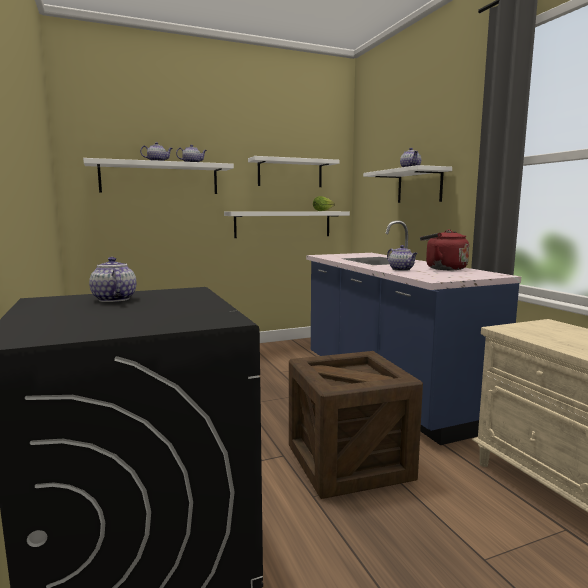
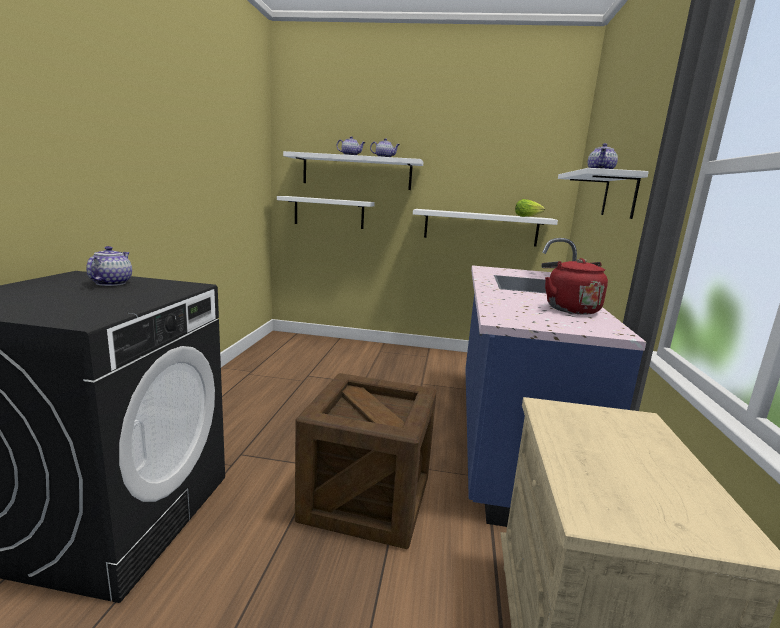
camera: 30 degrees right, 5 degrees up
(290, 173) = (496, 171): white shelf -> white shelf (329, 212)
(402, 269) = (510, 300): teapot -> none

